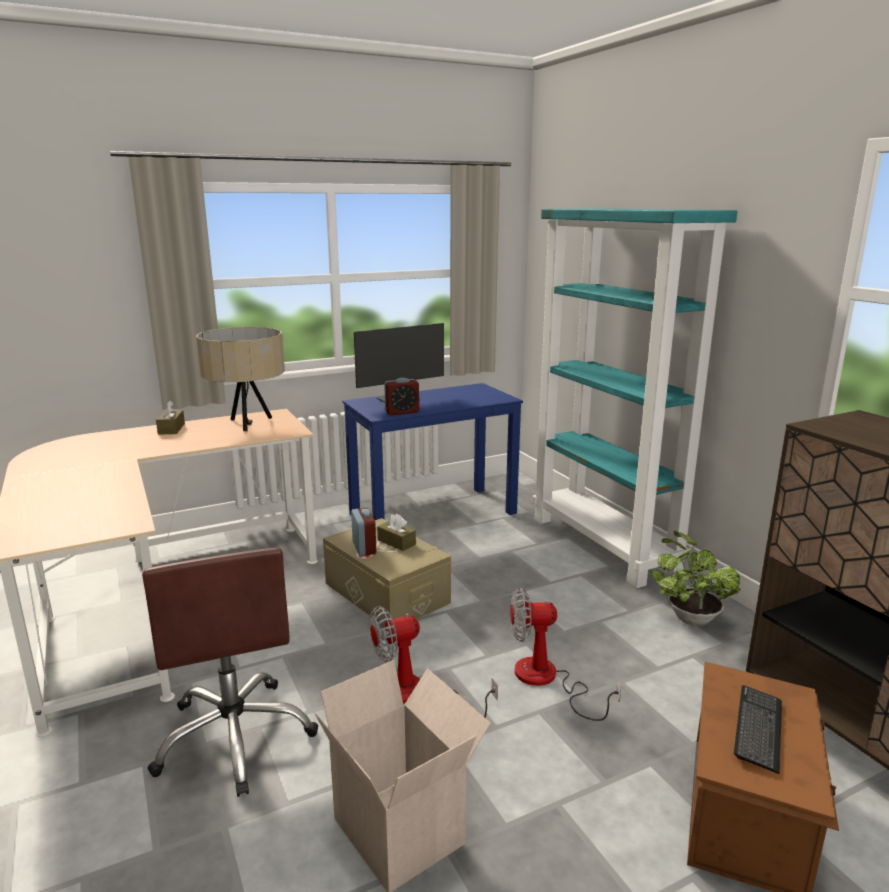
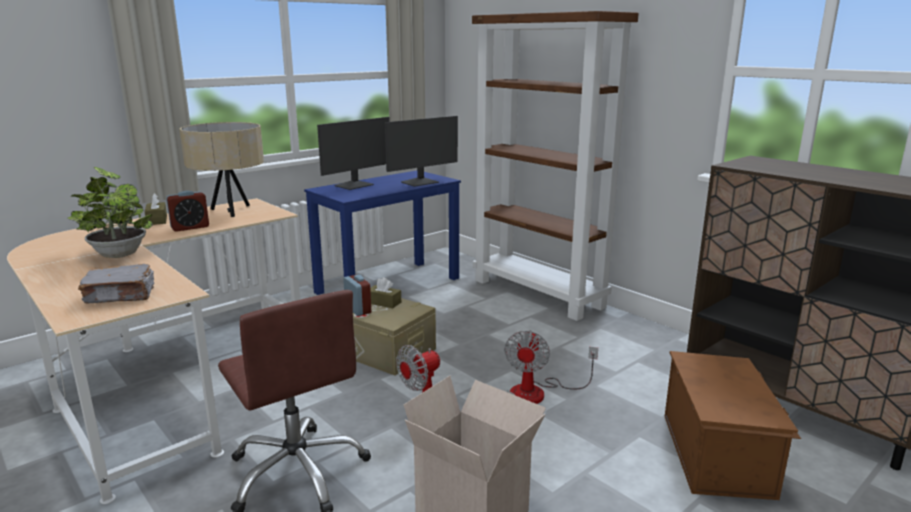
camera: 15 degrees left, 0 degrees up
(73, 522) = (121, 296): none -> grey book
(402, 412) = (365, 194): alarm clock -> alarm clock (190, 227)
(474, 400) = (420, 182): none -> monitor
(547, 680) = (538, 392): fan -> fan turned 60 degrees counterclockwise
(604, 545) = (539, 293): turquoise bookcase -> brown bookcase
(689, 616) = (624, 335): potted plant -> potted plant (118, 253)
(758, 729) = (726, 386): keyboard -> none

